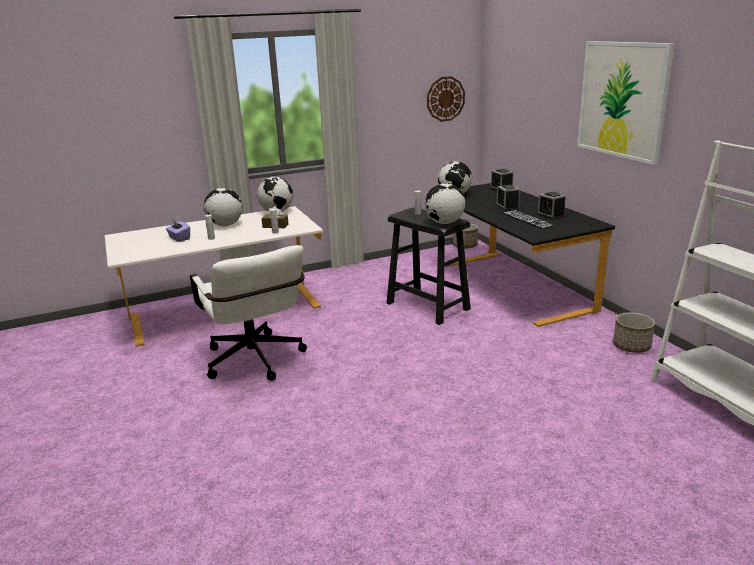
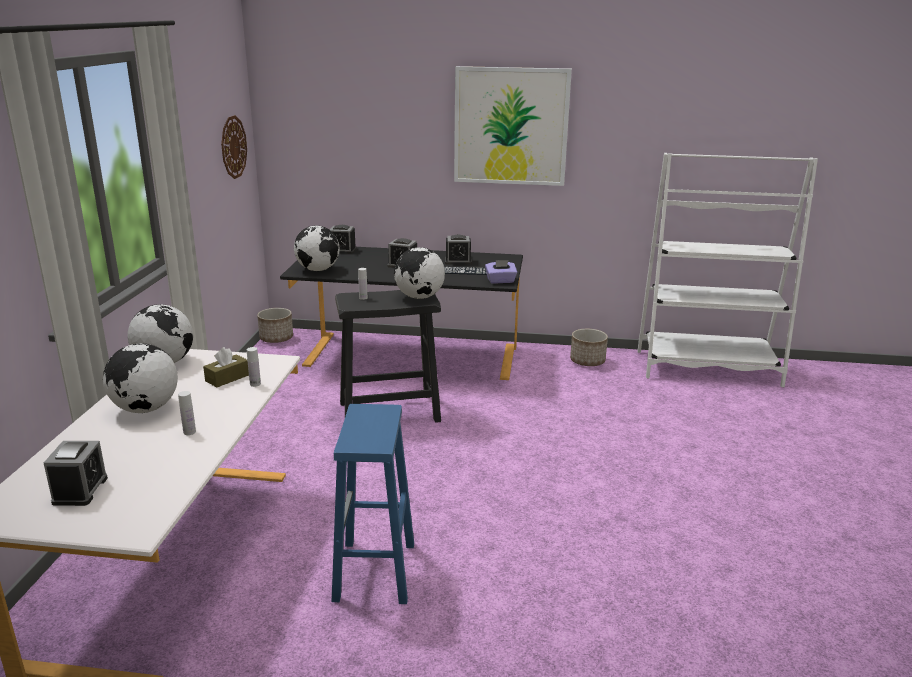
camera: 60 degrees left, 0 degrees up
(145, 240) = (80, 490): none -> alarm clock
(179, 238) = (135, 458): purple tissue box -> purple tissue box (500, 281)
(256, 363) = (375, 572): white office chair -> blue stool

